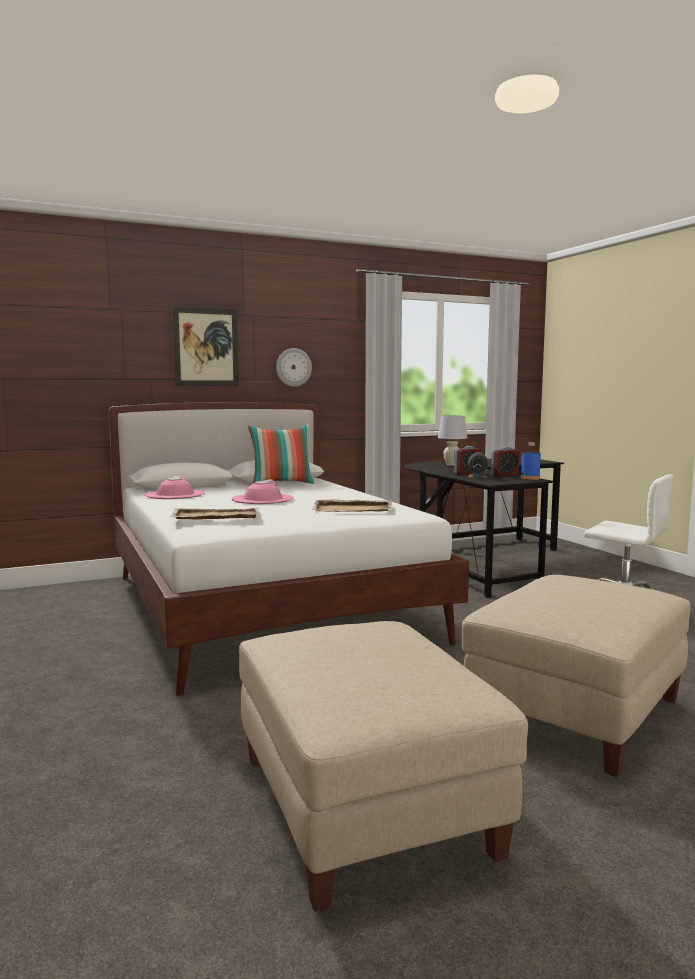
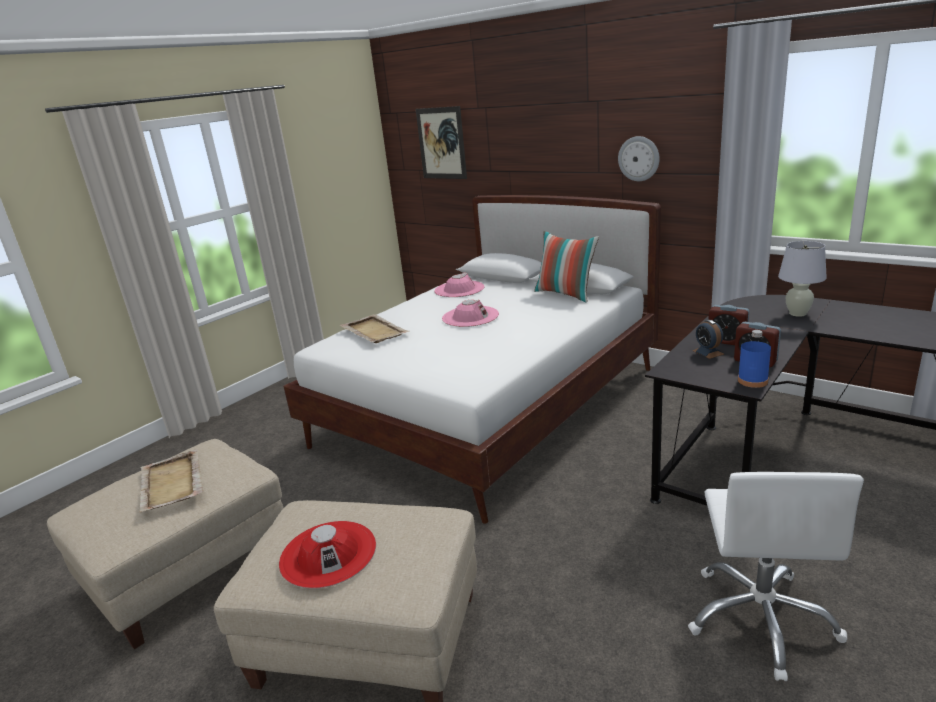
camera: 65 degrees right, 15 degrees up
(206, 347) = (551, 139): picture -> picture (441, 143)
(353, 509) = (466, 357): beige tray -> beige tray (171, 483)
(591, 603) = (328, 553): none -> red hat

